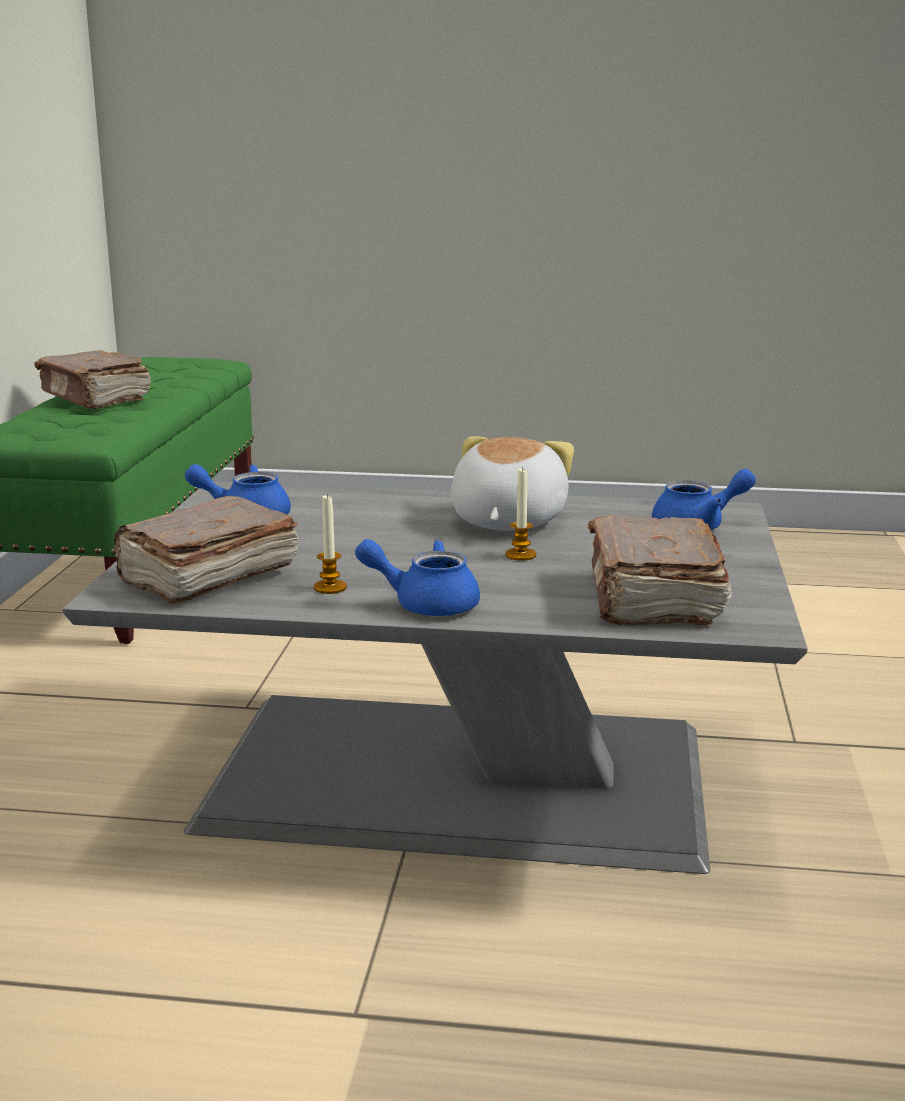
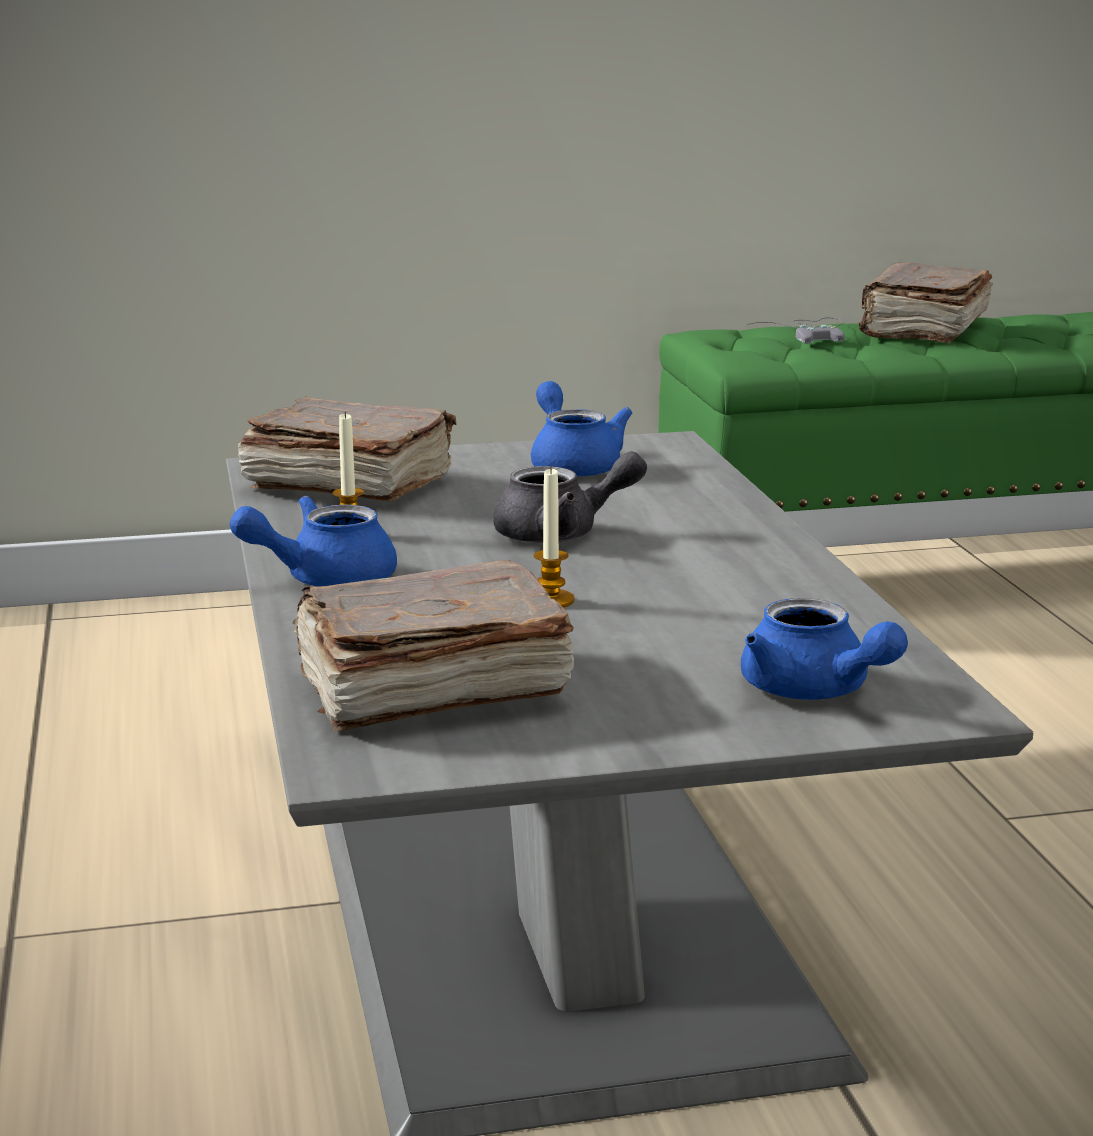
camera: 70 degrees right, 0 degrees up
(56, 417) = (811, 333): none -> grey game controller
(395, 537) = (562, 534): none -> grey teapot
(425, 604) = (323, 579): blue teapot -> blue teapot turned 105 degrees counterclockwise
(505, 521) = (694, 576): plush toy -> none

